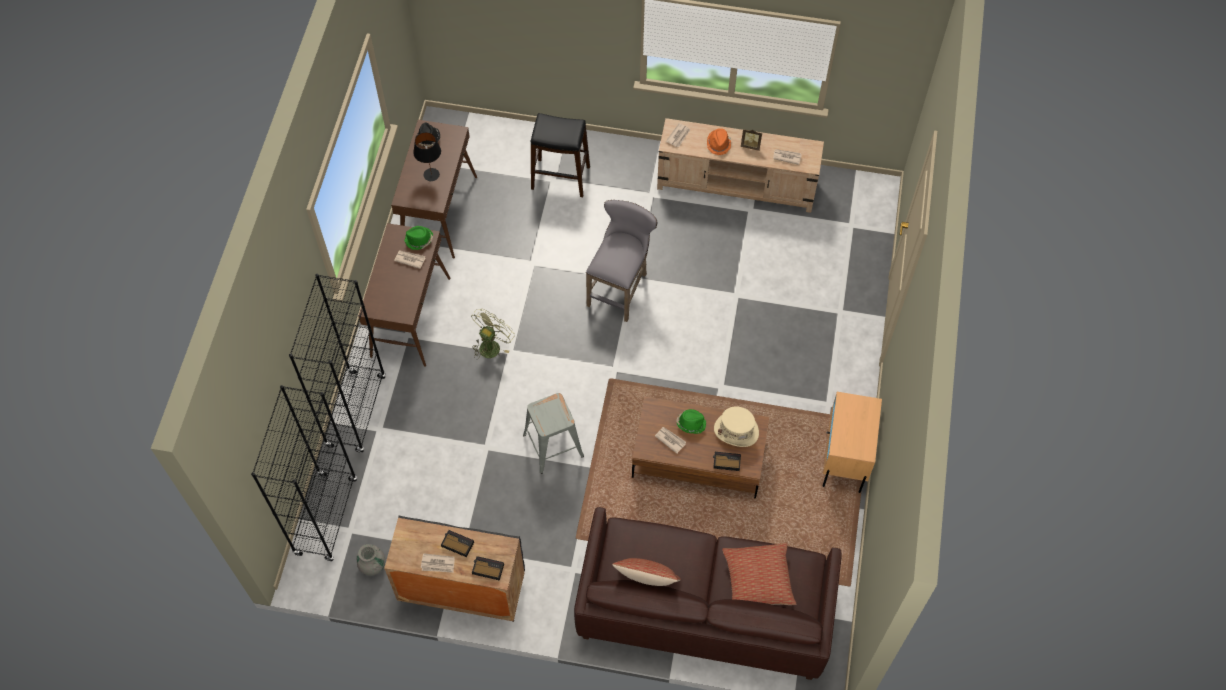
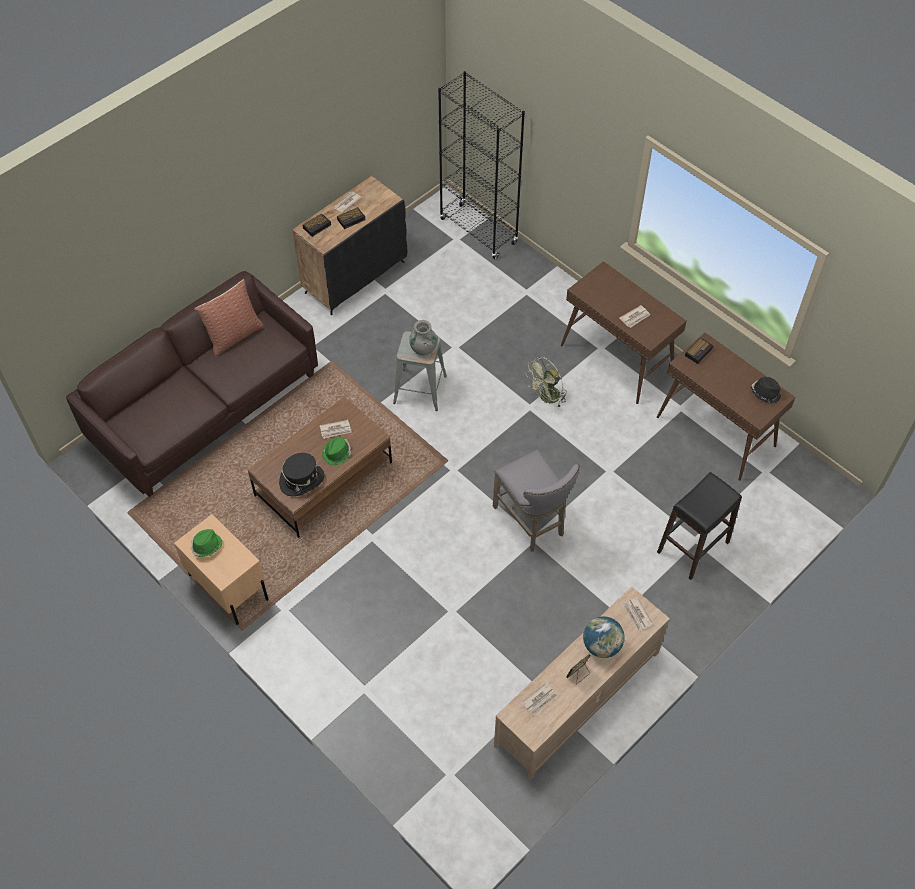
camera: 125 degrees right, 5 degrees down
(356, 411) = (553, 285): black bookcase -> none
(372, 565) = (418, 239): grey vase -> grey vase (423, 348)
(419, 240) = (651, 333): green hat -> green hat (206, 546)
(431, 174) = (719, 375): black table lamp -> none
(491, 345) = (546, 398): green fan -> green fan turned 75 degrees clockwise
(719, 144) = (601, 646): orange hat -> globe
(726, 462) = (282, 455): alarm clock -> alarm clock (699, 351)
(736, 431) = (302, 480): beige hat -> black hat
(758, 580) = (167, 403): pillow -> none

